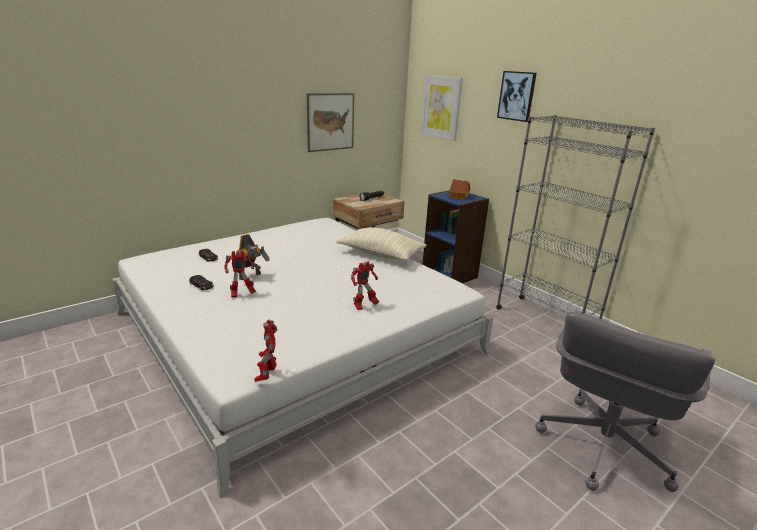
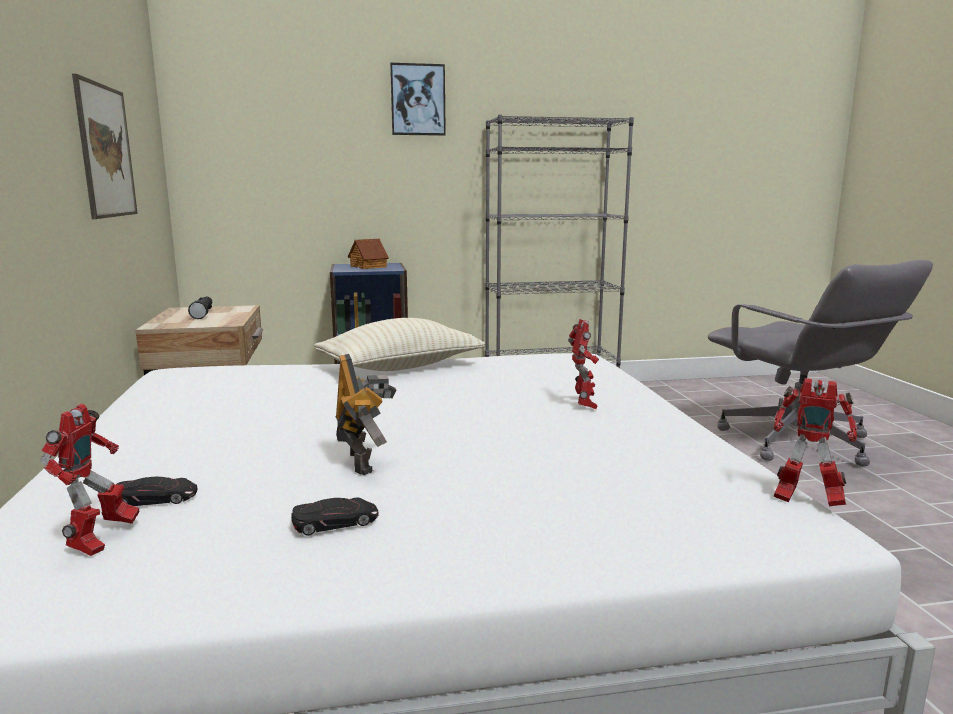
camera: 60 degrees left, 10 degrees down
(241, 294) = (449, 481): toy robot -> toy robot (100, 541)
(441, 107) = (264, 130): picture -> none

